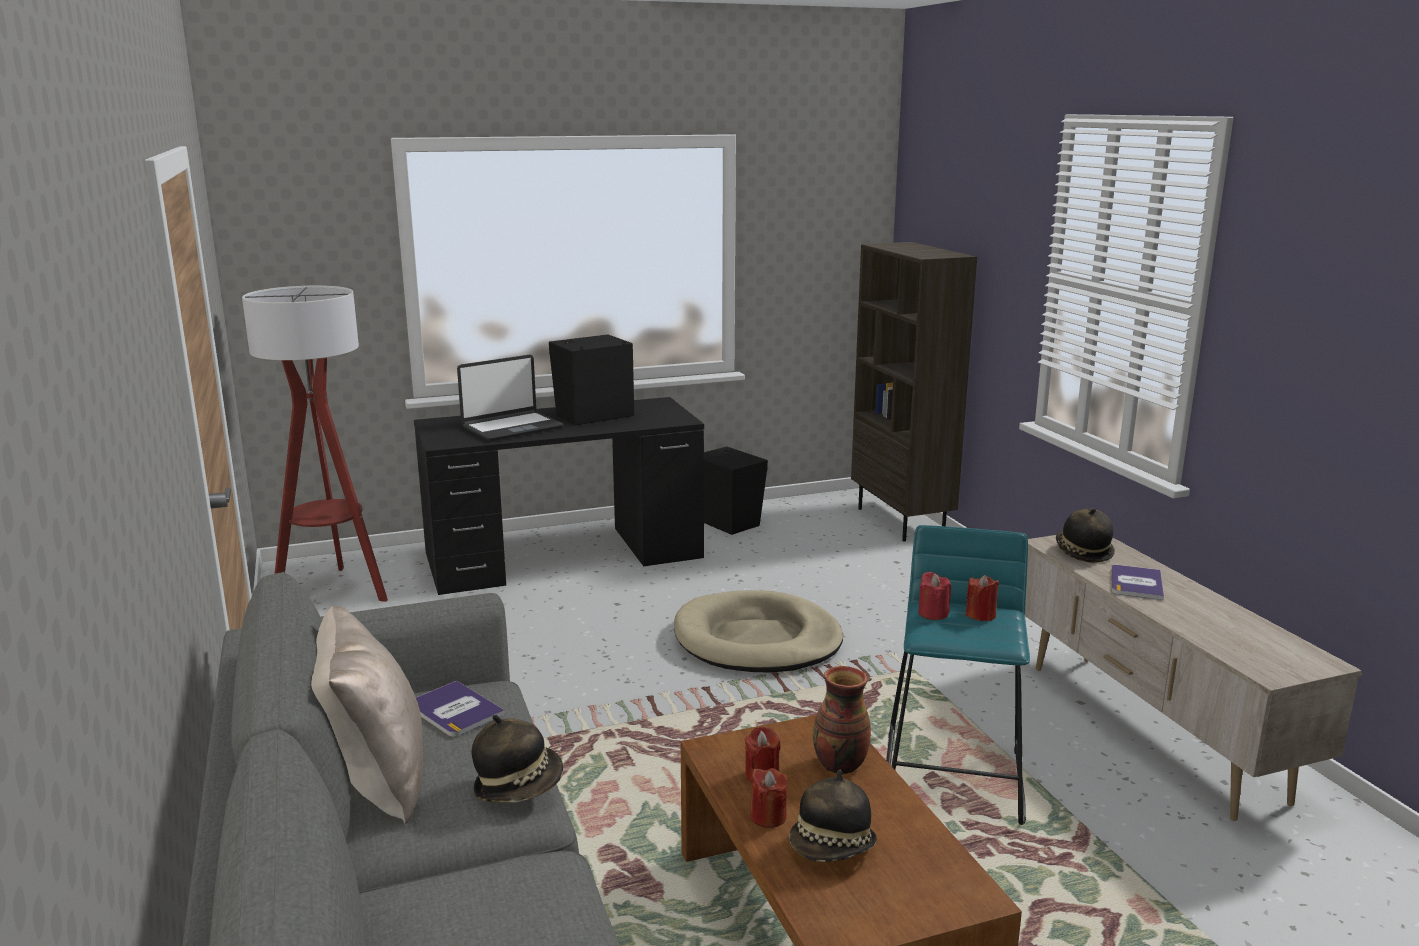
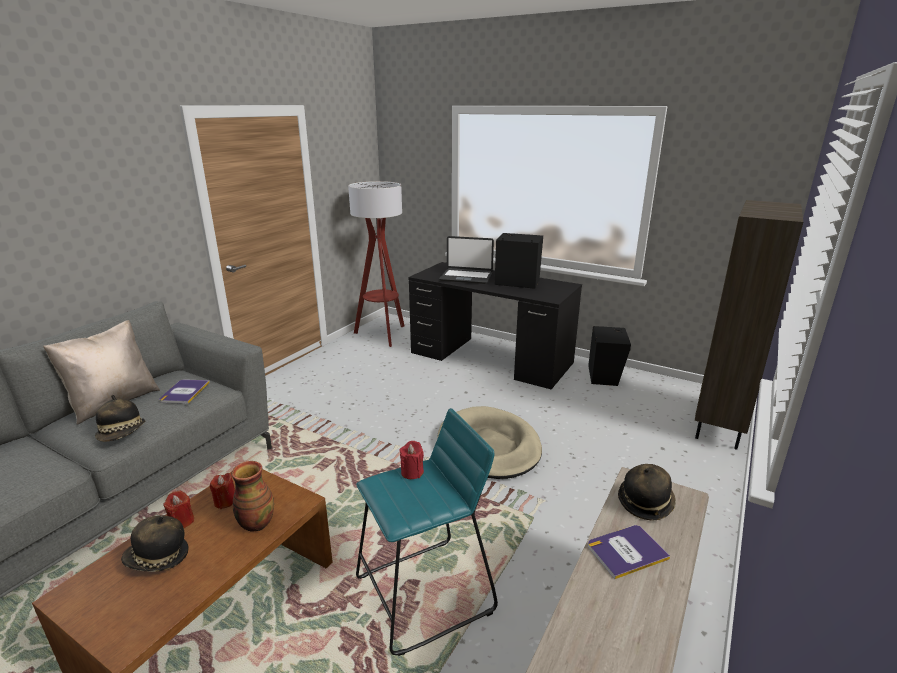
camera: 50 degrees right, 5 degrees up
(980, 615) = (432, 492): red candle -> none

